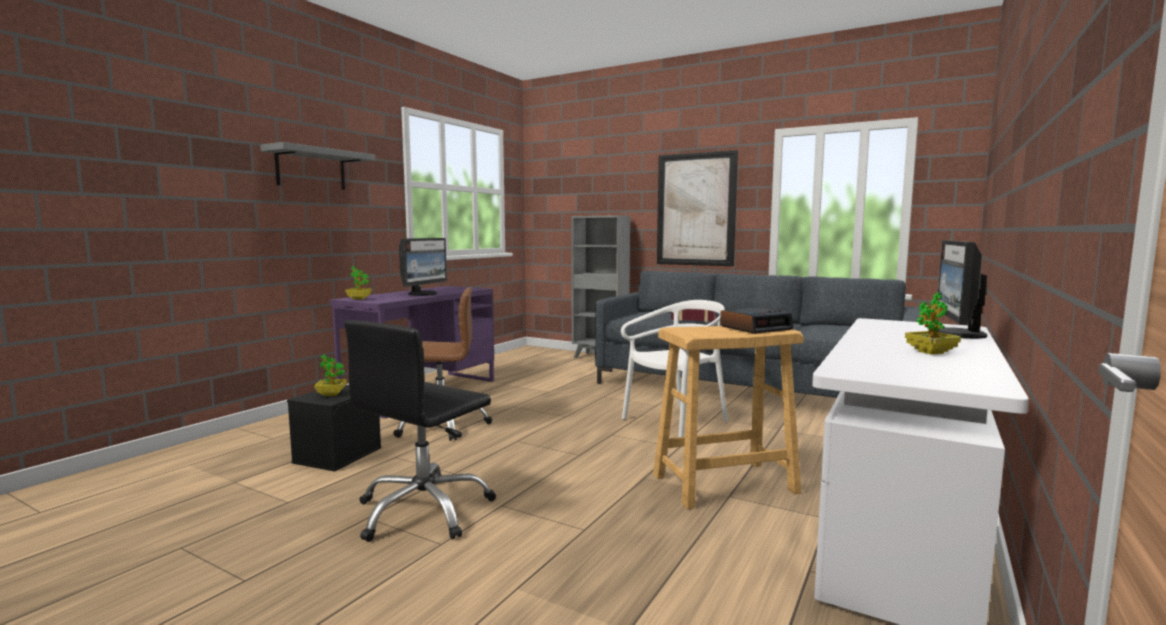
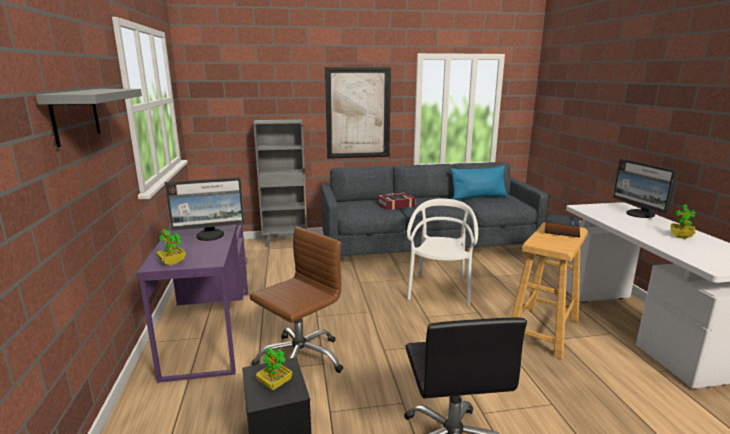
camera: 40 degrees left, 10 degrees up
(424, 294) = (210, 235): monitor -> monitor turned 90 degrees clockwise
(830, 326) = (478, 197): none -> blue pillow

